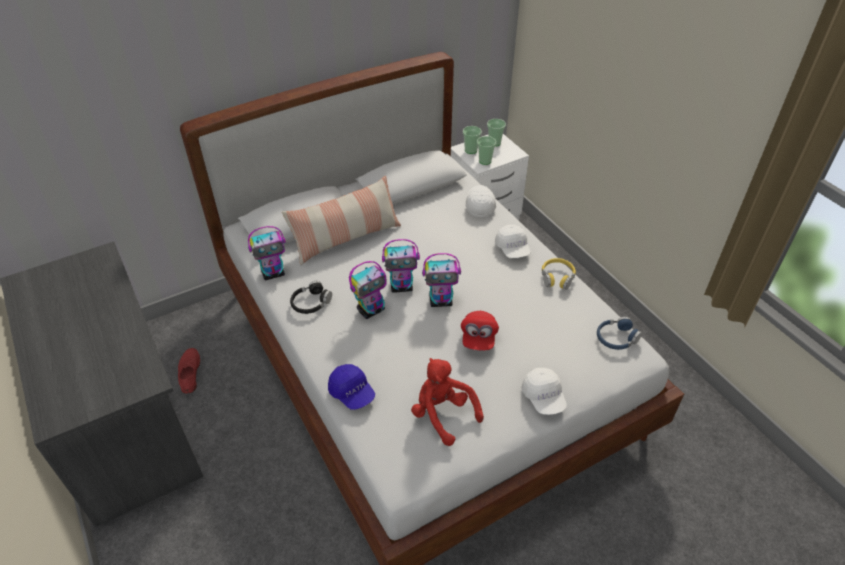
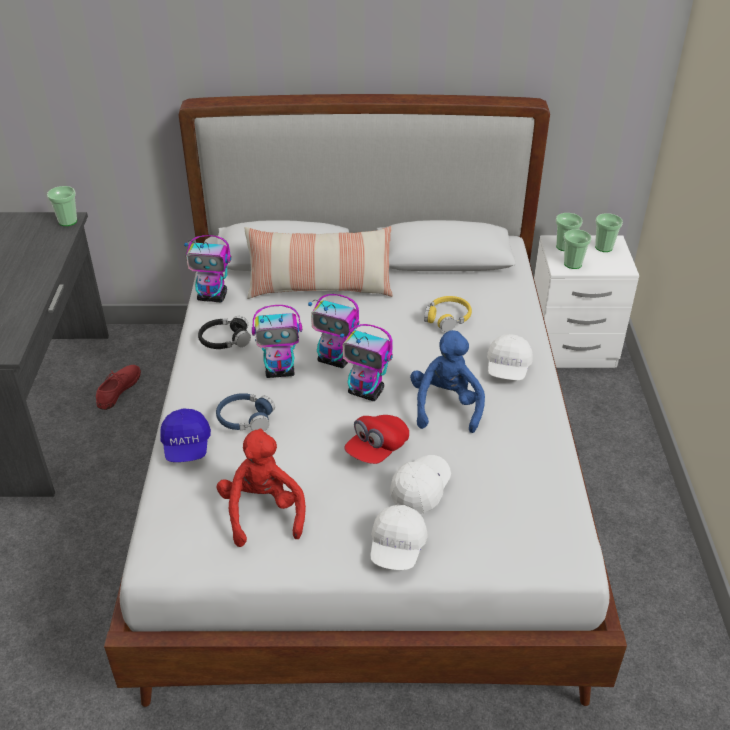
camera: 30 degrees right, 5 degrees down
(104, 255) = (68, 221): none -> cup
(480, 204) = (509, 305): white cap -> white cap (420, 489)
(496, 290) = (446, 406): none -> blue plush toy
(557, 277) = (537, 421): yellow headphones -> yellow headphones (447, 318)
(616, 338) = (555, 522): blue headphones -> blue headphones (245, 419)

